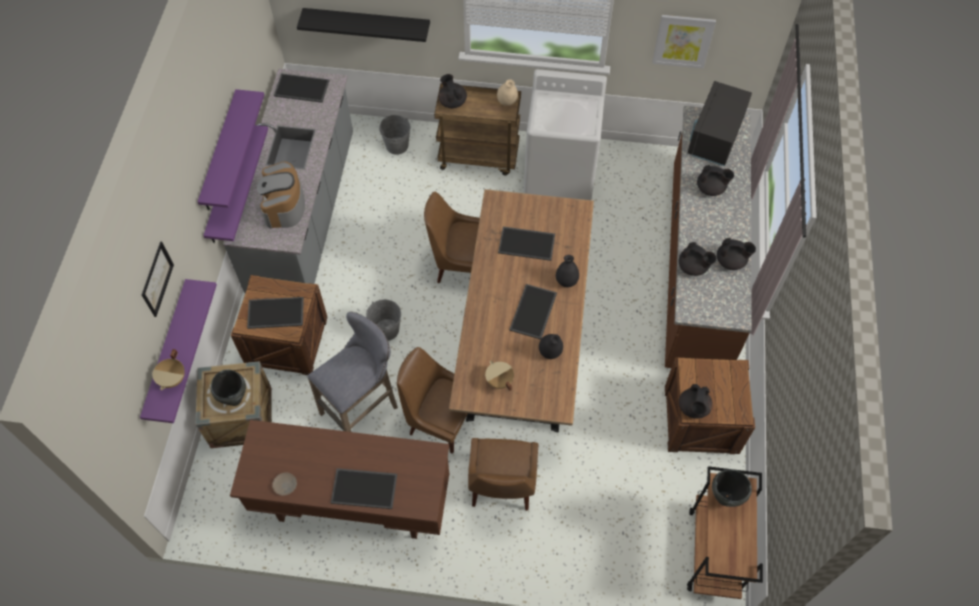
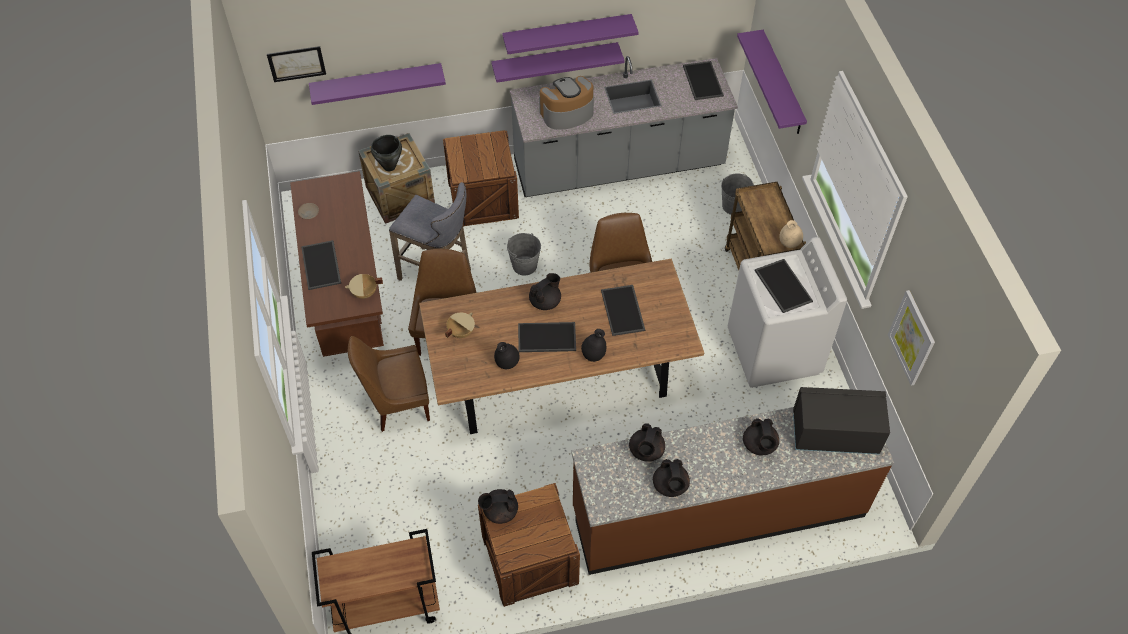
camera: 70 degrees right, 5 degrees down
(157, 279) = (403, 27): picture -> picture (296, 63)
(173, 379) = (347, 89): beige cooking pot -> beige cooking pot (364, 293)
(275, 314) = (473, 158): tray -> tray (782, 285)
(367, 23) = (782, 84): black shelf -> purple shelf
(452, 101) = (763, 200): black teapot -> black teapot (545, 301)
(724, 498) = (401, 556): black cooking pot -> none

